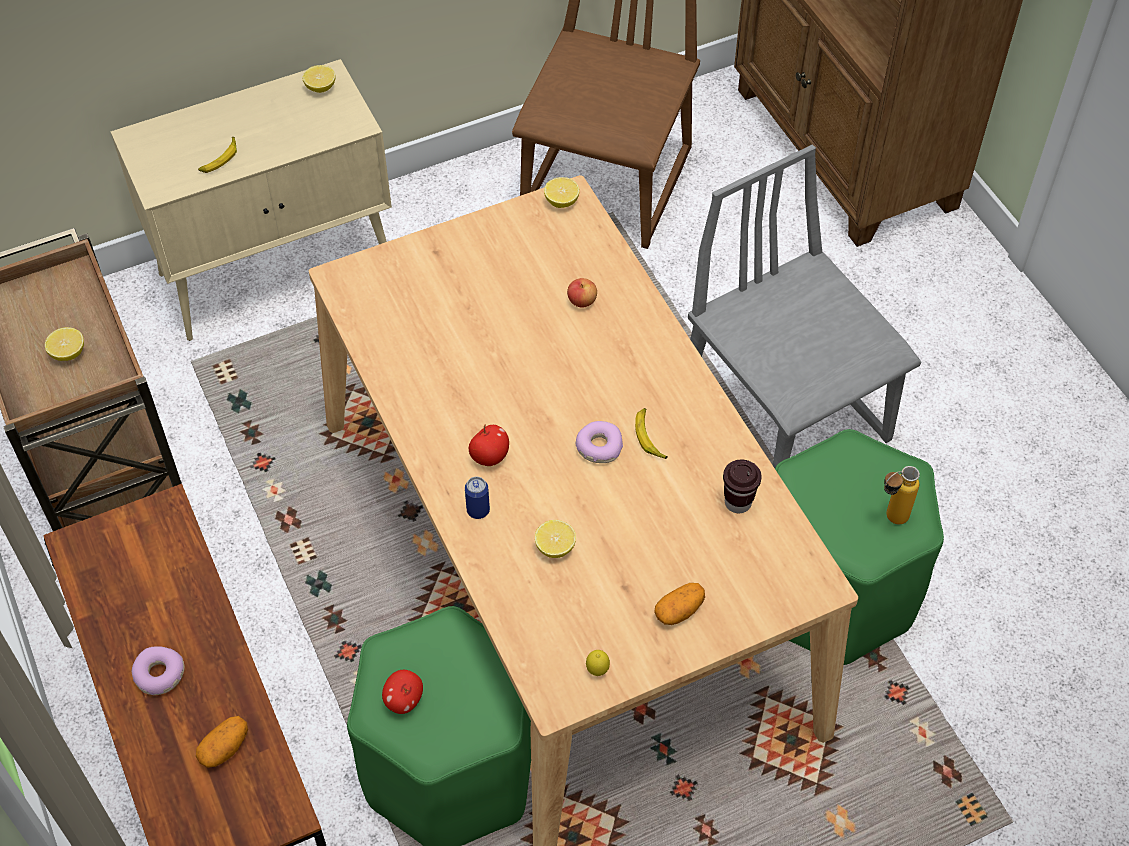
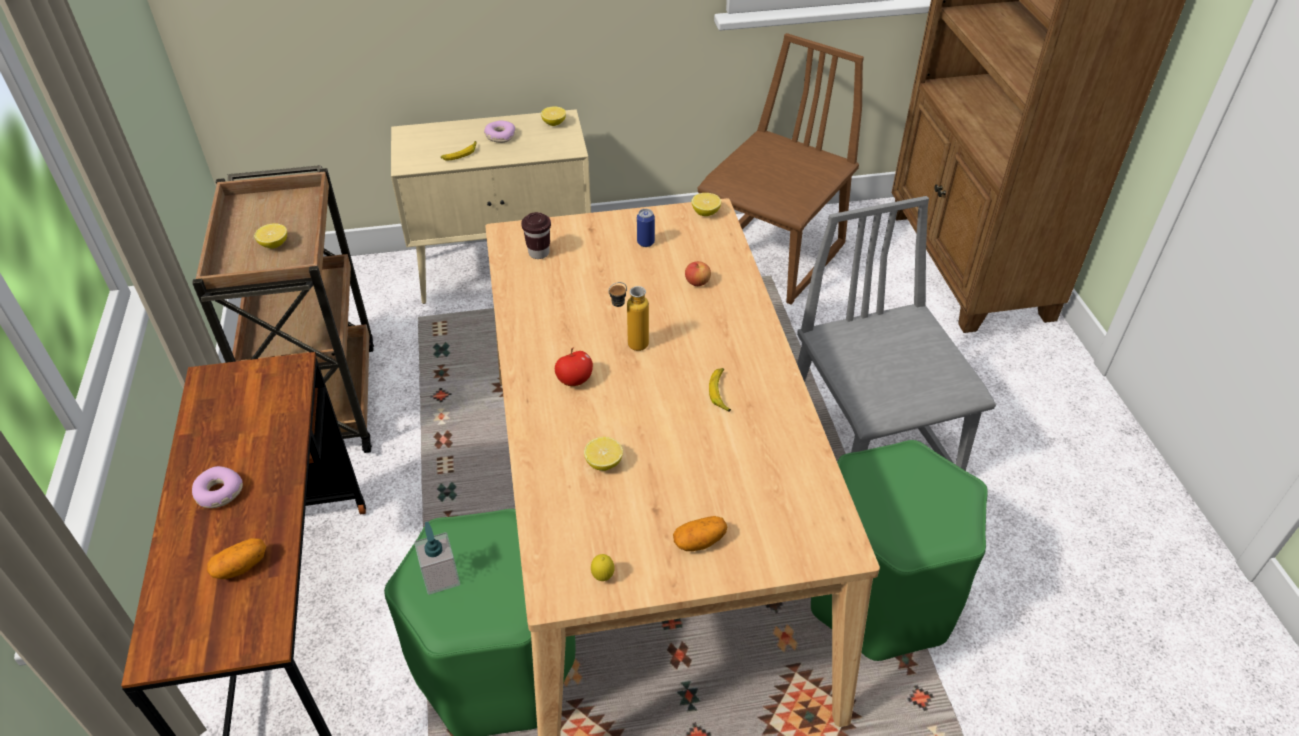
camera: 15 degrees right, 10 degrees down
(403, 700) = (440, 577): apple -> soap dispenser
(478, 510) = (547, 420): can -> can (645, 242)
(598, 447) = (672, 391): donut -> donut (500, 136)
(738, 502) = (784, 461): brown cup -> brown cup (539, 253)
(889, 520) = (935, 522): bottle -> bottle (629, 346)

